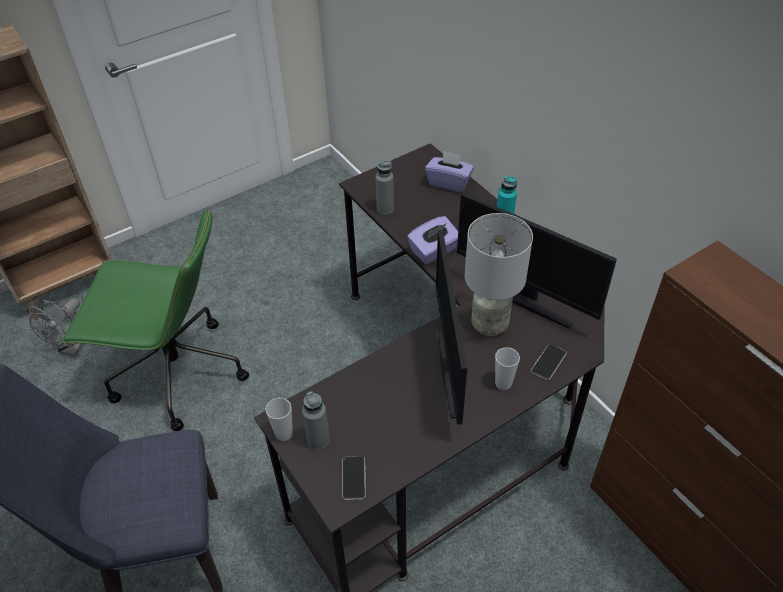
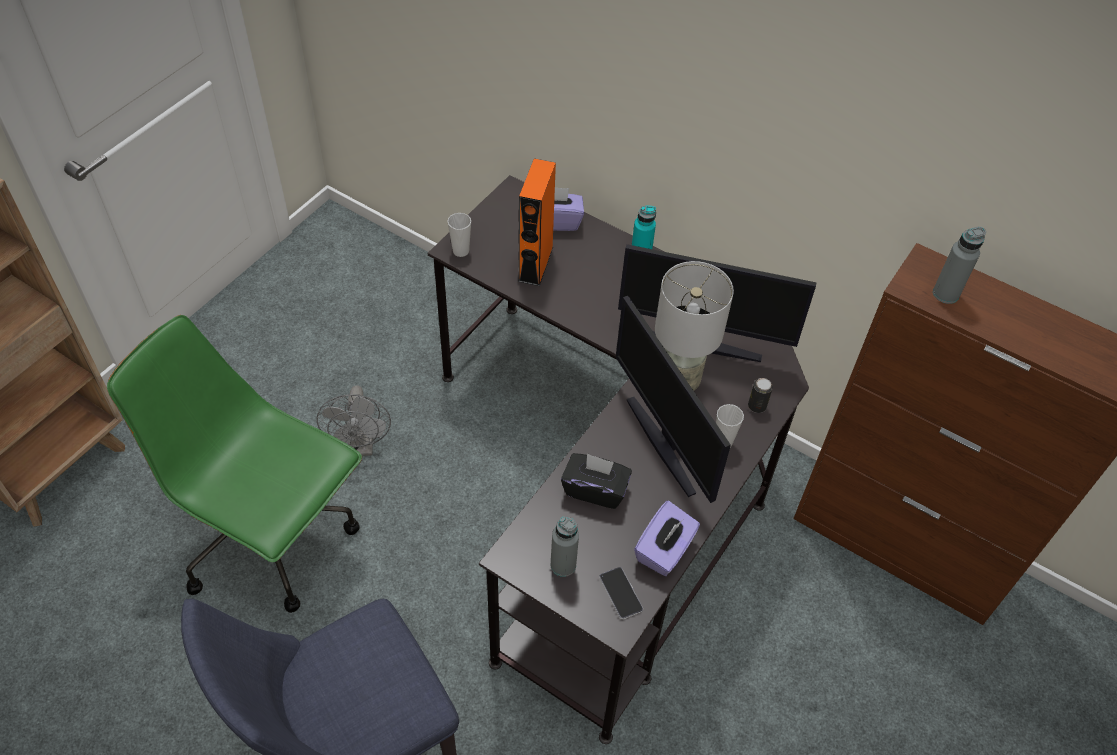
camera: 25 degrees left, 5 degrees up
(73, 347) = (115, 545): grey fan -> grey fan (361, 445)
(176, 374) = (272, 538): green office chair -> green office chair turned 135 degrees counterclockwise
(284, 433) = (522, 570): cup -> cup (461, 251)
(375, 389) = (595, 489): none -> black tissue box
(385, 208) = (499, 272): grey bottle -> grey bottle (945, 294)
(417, 209) = (535, 264): none -> orange speaker
(434, 251) = (580, 311): purple tissue box -> purple tissue box (664, 550)
(548, 362) = (757, 406): phone -> can

